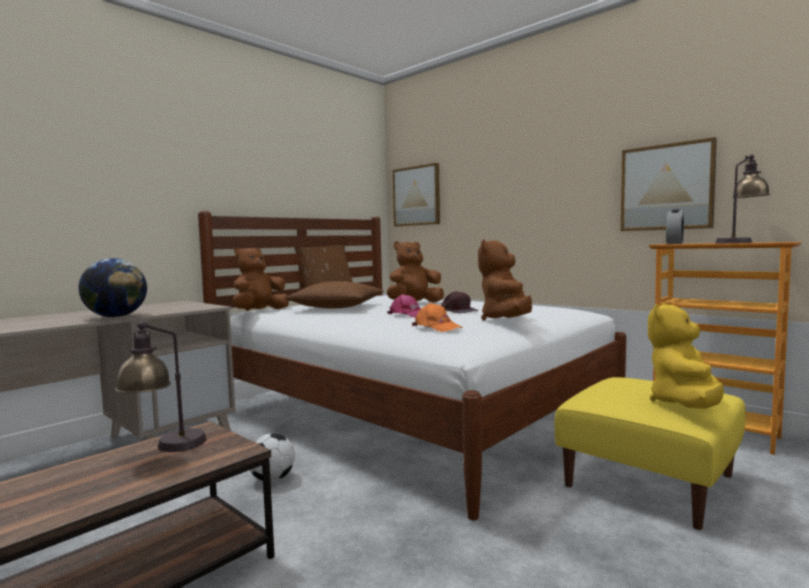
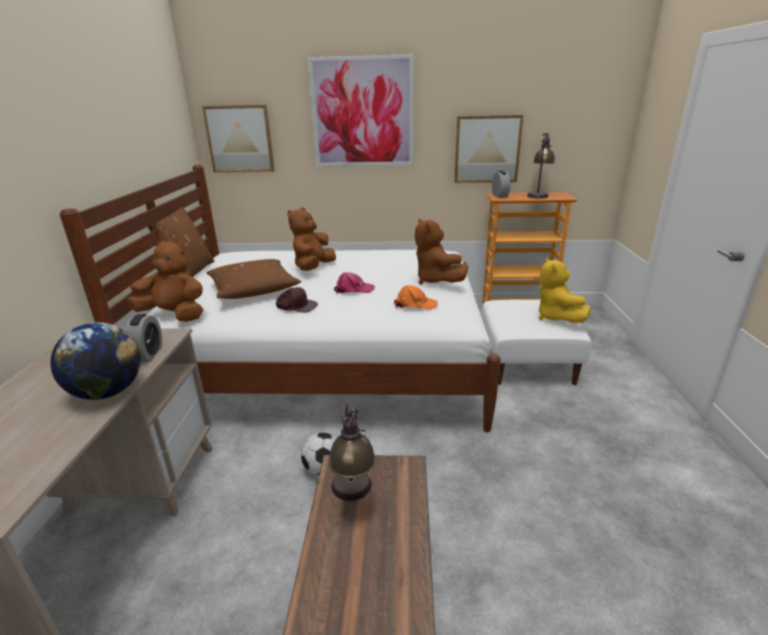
camera: 40 degrees left, 20 degrees up
(177, 310) = (148, 354): none -> alarm clock
(259, 311) = (174, 315): brown plush toy -> brown plush toy turned 105 degrees clockwise
(458, 310) = (375, 273): brown cap -> brown cap (296, 306)
(519, 160) = (362, 113): none -> picture
(648, 480) = (526, 362): yellow ottoman -> white ottoman

